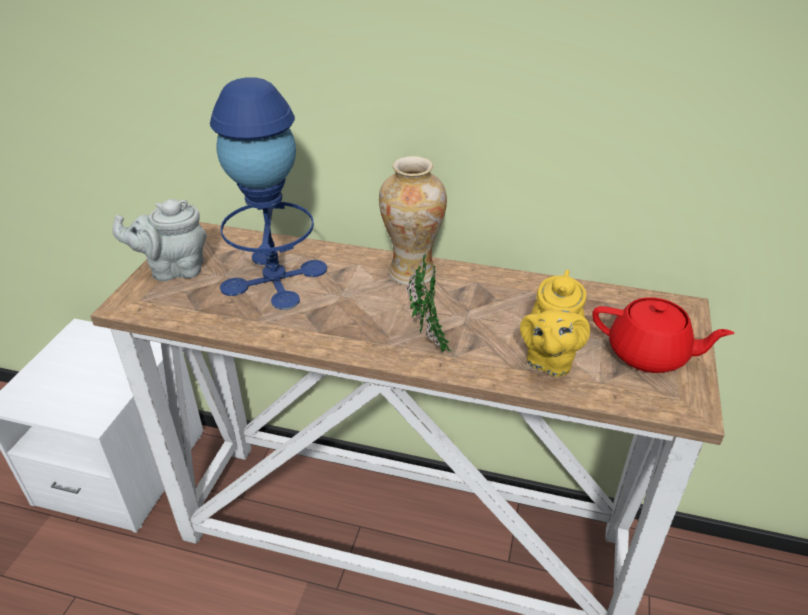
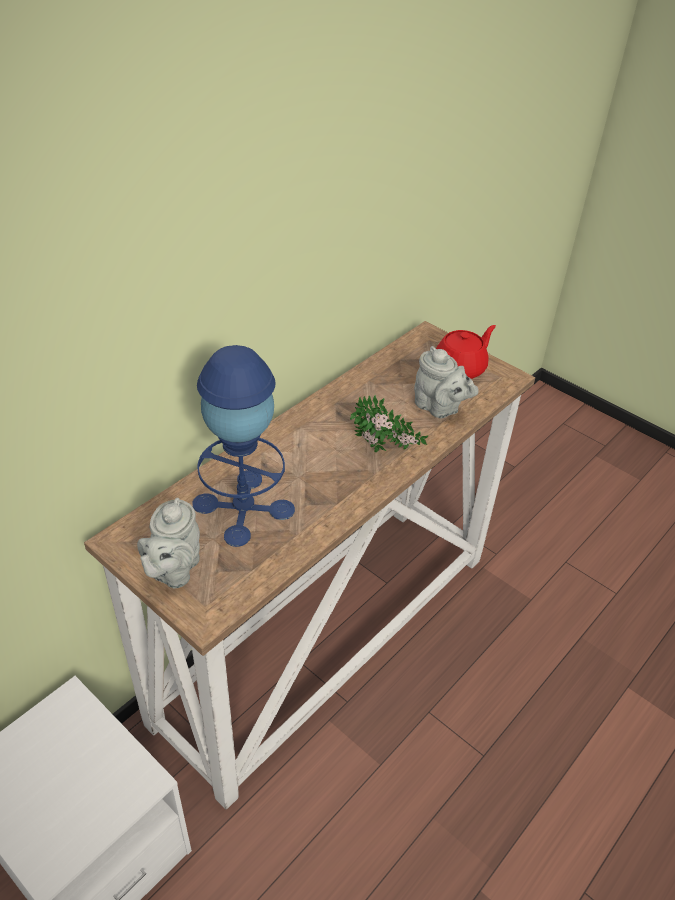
camera: 65 degrees left, 5 degrees up
(412, 273) = (299, 429): vase -> none
(549, 359) = (439, 408): yellow teapot -> grey teapot

